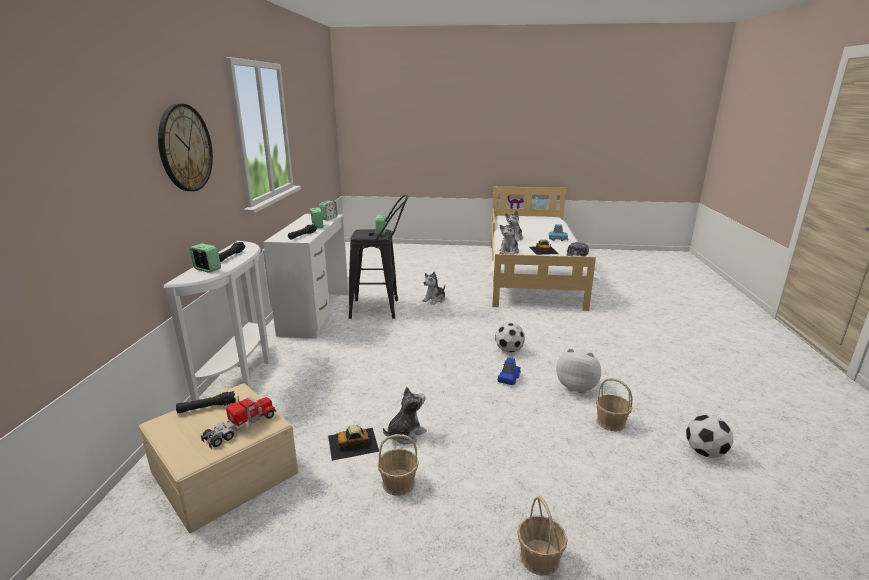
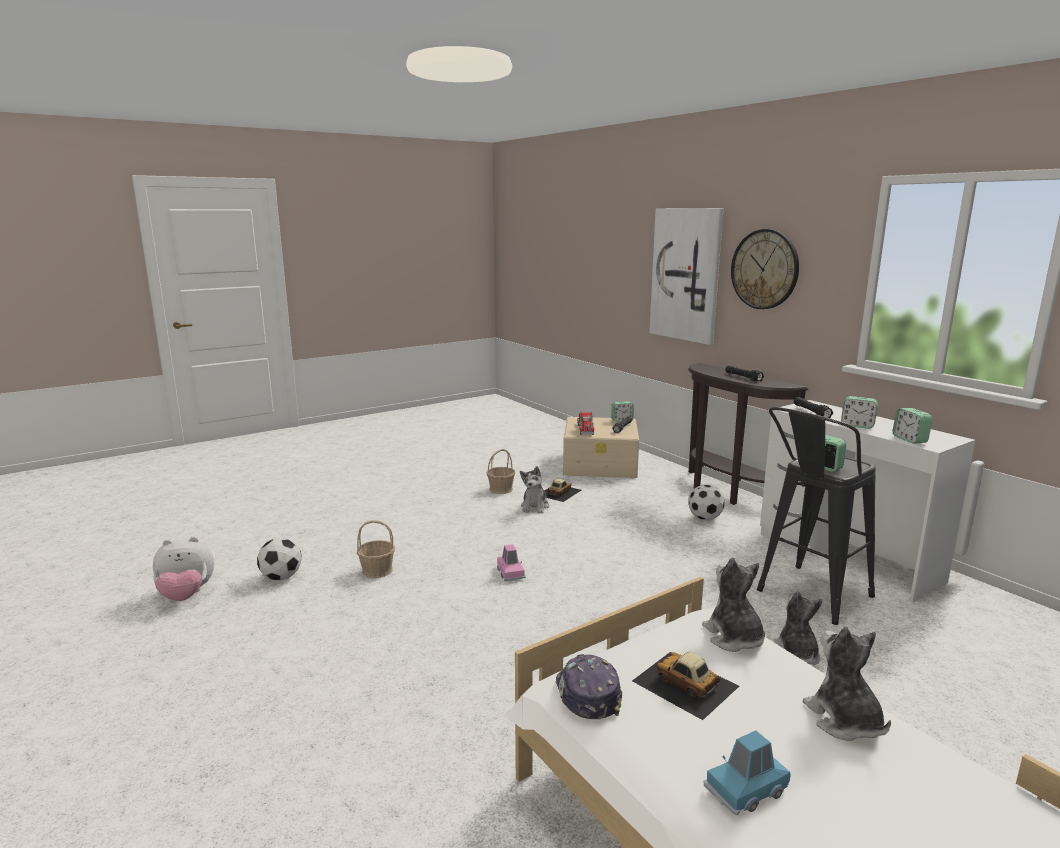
camera: 140 degrees right, 5 degrees down
(109, 180) = (686, 275): none -> picture
(207, 269) = (714, 370): alarm clock -> alarm clock (622, 420)
(242, 372) = (726, 492): white console table -> brown console table
(509, 350) = (551, 607): football -> football (704, 518)
(509, 378) = (510, 573): blue toy car -> pink toy car
(539, 558) = (392, 493): basket -> none
(577, 387) = (430, 592): plush toy -> plush toy (186, 595)

